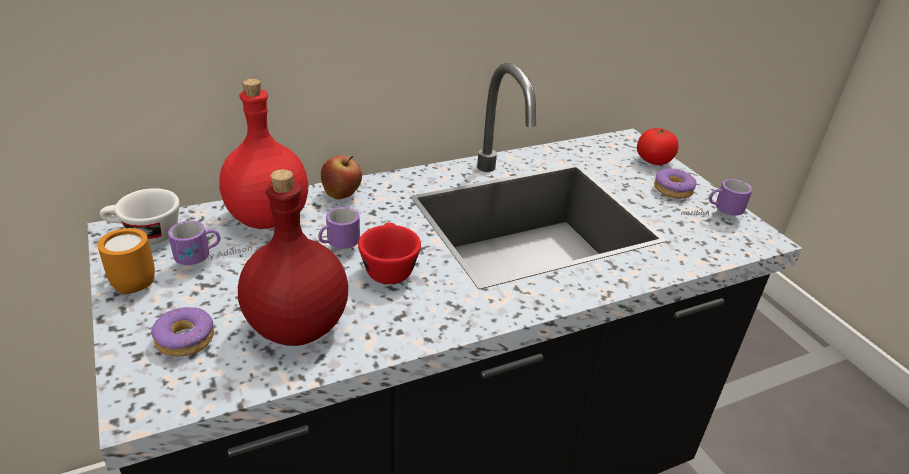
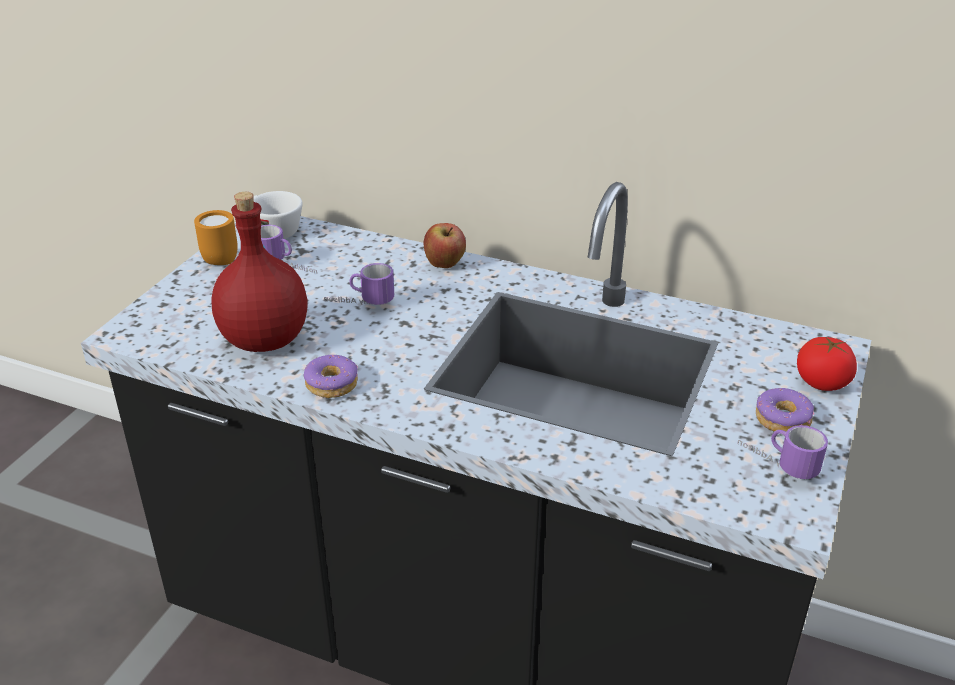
camera: 50 degrees right, 0 degrees up
(185, 339) = (198, 309): donut -> donut (332, 384)
(266, 218) = (363, 256): red bottle -> none
(388, 267) = (385, 336): red cup -> none

